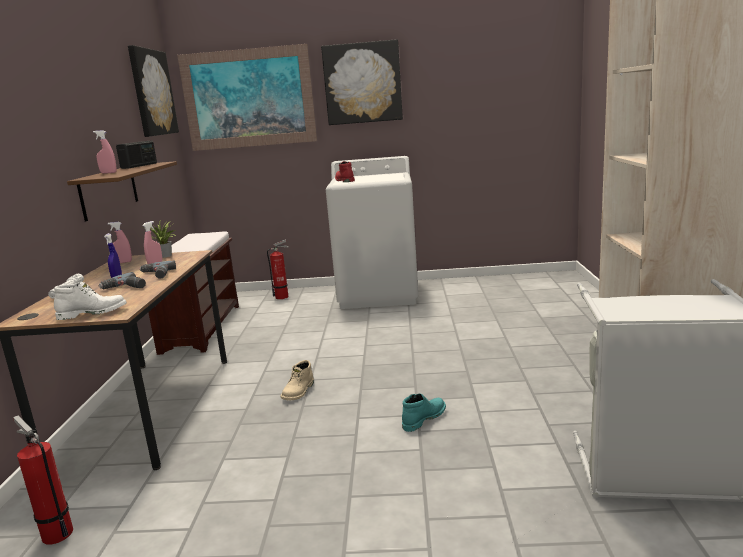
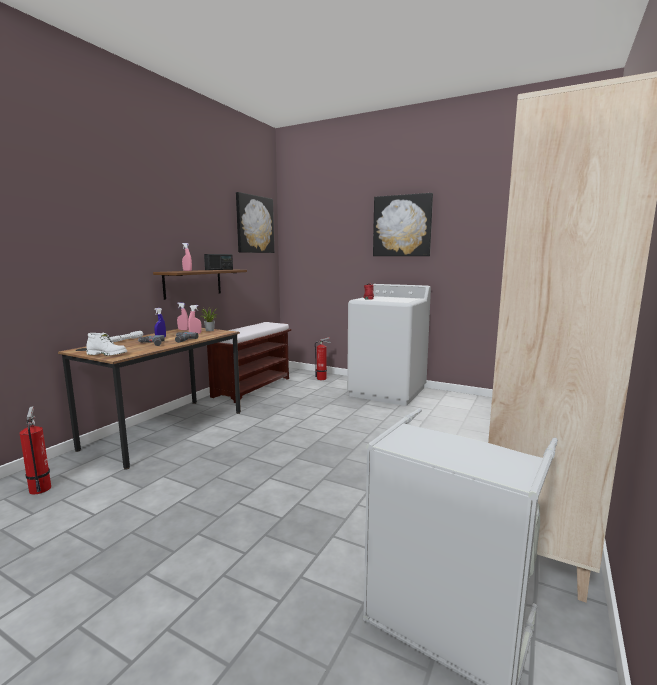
camera: 25 degrees right, 5 degrees down
(248, 98) = (322, 233): picture -> none
(299, 392) = (256, 446): beige boot -> none
(423, 418) = (311, 494): turquoise boot -> none

